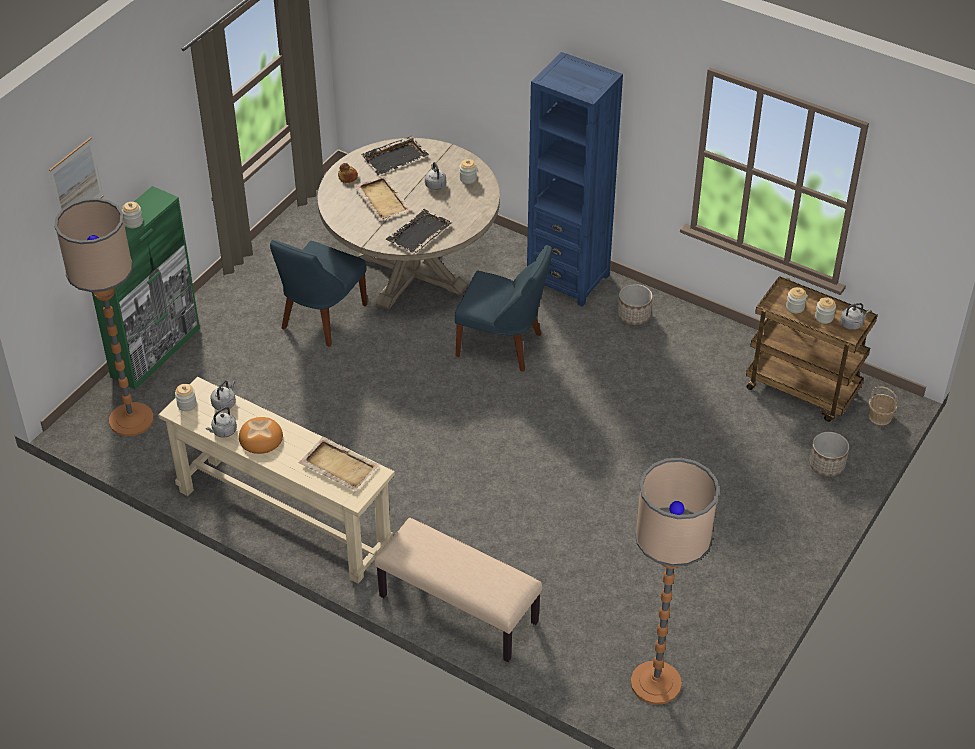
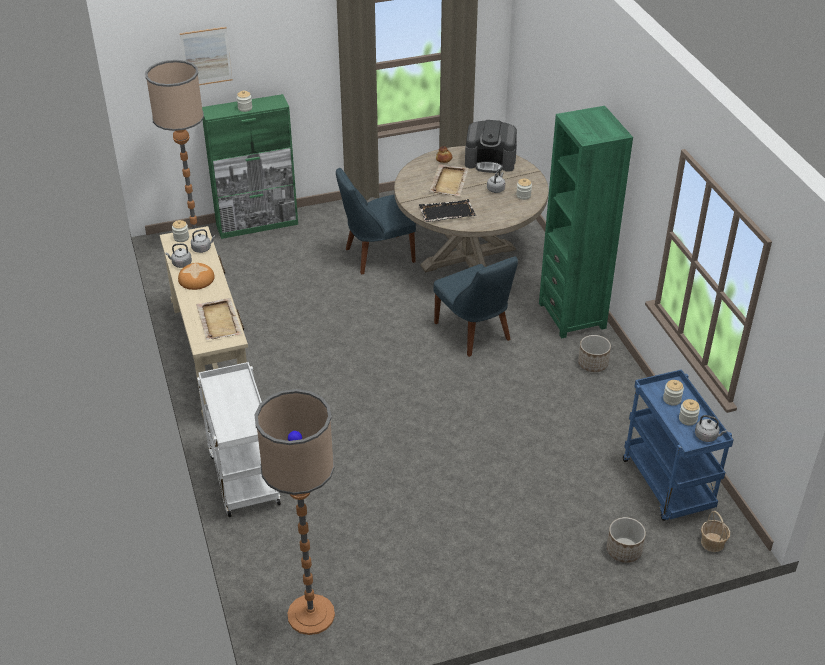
camera: 40 degrees right, 5 degrees down
(395, 157) = (490, 161): black tray -> coffee machine
(457, 609) = (243, 477): beige bench -> white cart
(568, 279) = (572, 315): blue bookcase -> green bookcase
(803, 389) = (668, 486): brown cart -> blue cart

